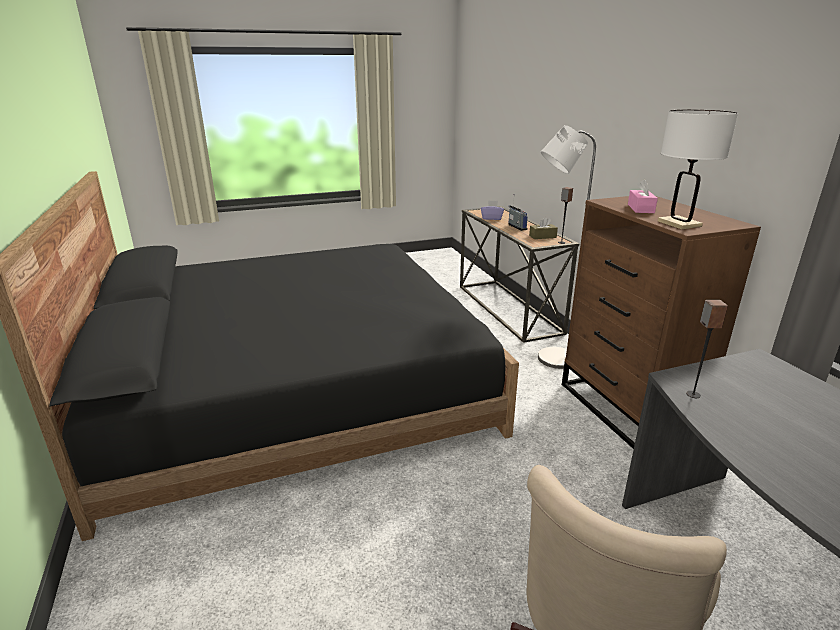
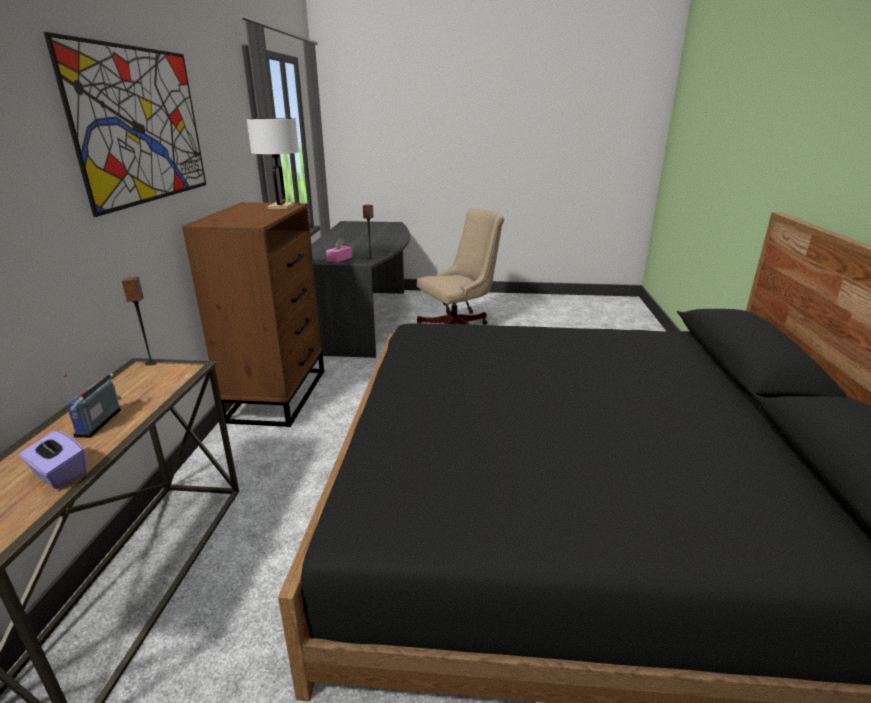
camera: 155 degrees left, 0 degrees up
(542, 236) = (134, 384): brown tissue box -> none
(549, 359) = (253, 456): grey floor lamp -> none
(640, 208) = (257, 216): pink tissue box -> pink tissue box (339, 259)
(652, 103) = (142, 126): none -> picture

